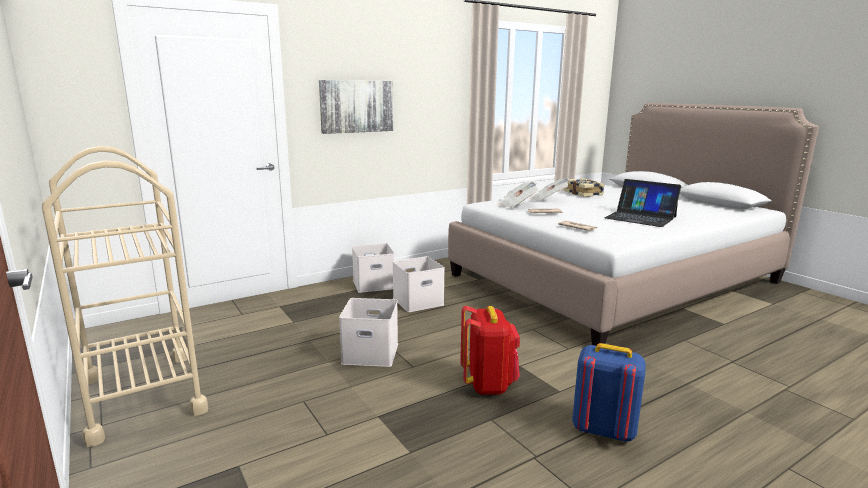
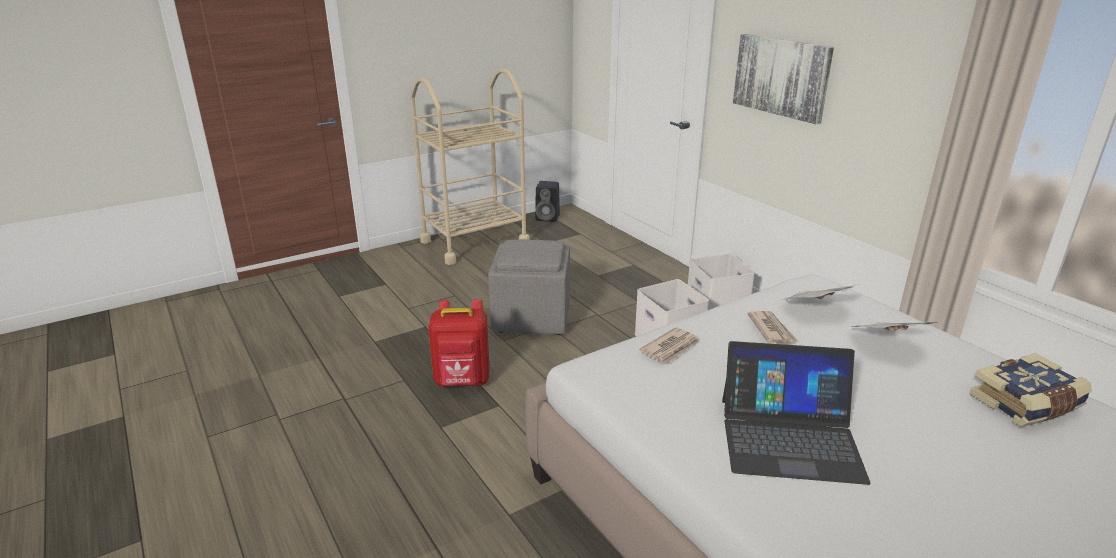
camera: 90 degrees right, 10 degrees up
(108, 344) = (548, 218): none -> black speaker
(372, 353) = (532, 318): white storage box -> grey ottoman
(603, 430) = (365, 445): blue backpack -> none
(640, 217) = (789, 438): laptop -> laptop turned 120 degrees counterclockwise

